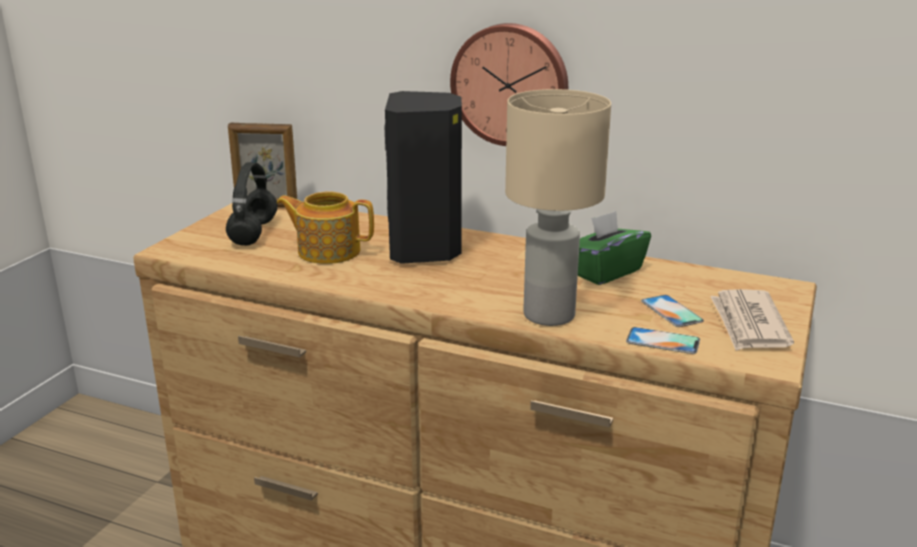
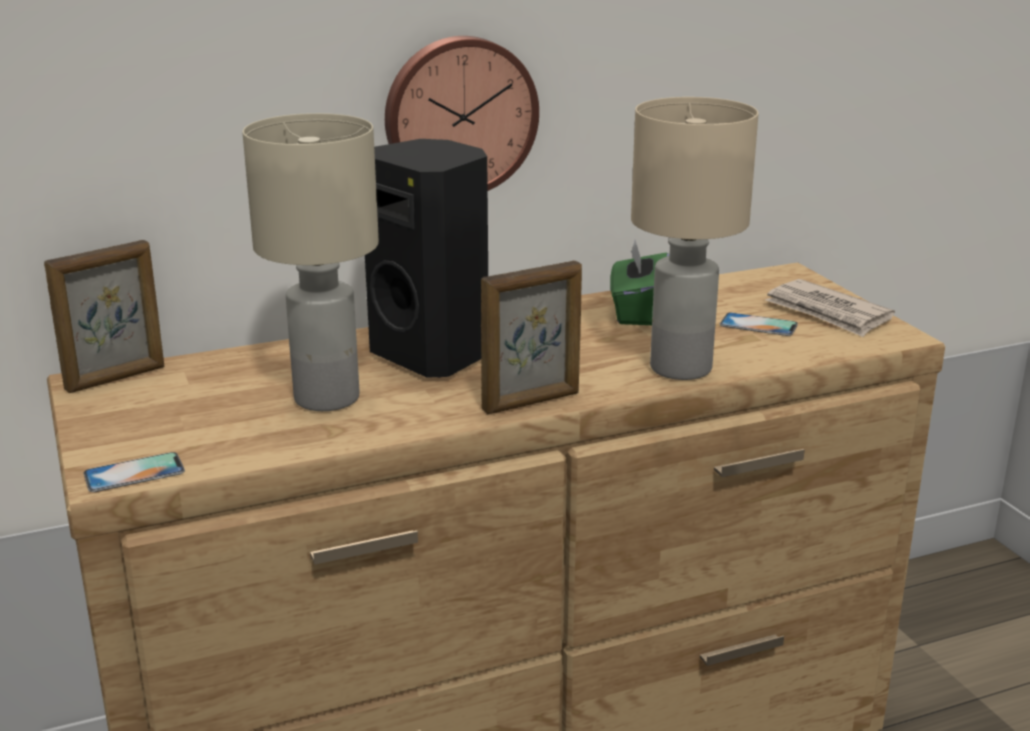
camera: 45 degrees left, 0 degrees up
(253, 233) = (180, 414): black headphones -> none
(328, 251) = (327, 397): teapot -> beige table lamp
(417, 296) = (532, 402): none -> picture frame
(663, 341) = (804, 351): phone -> phone (134, 473)

